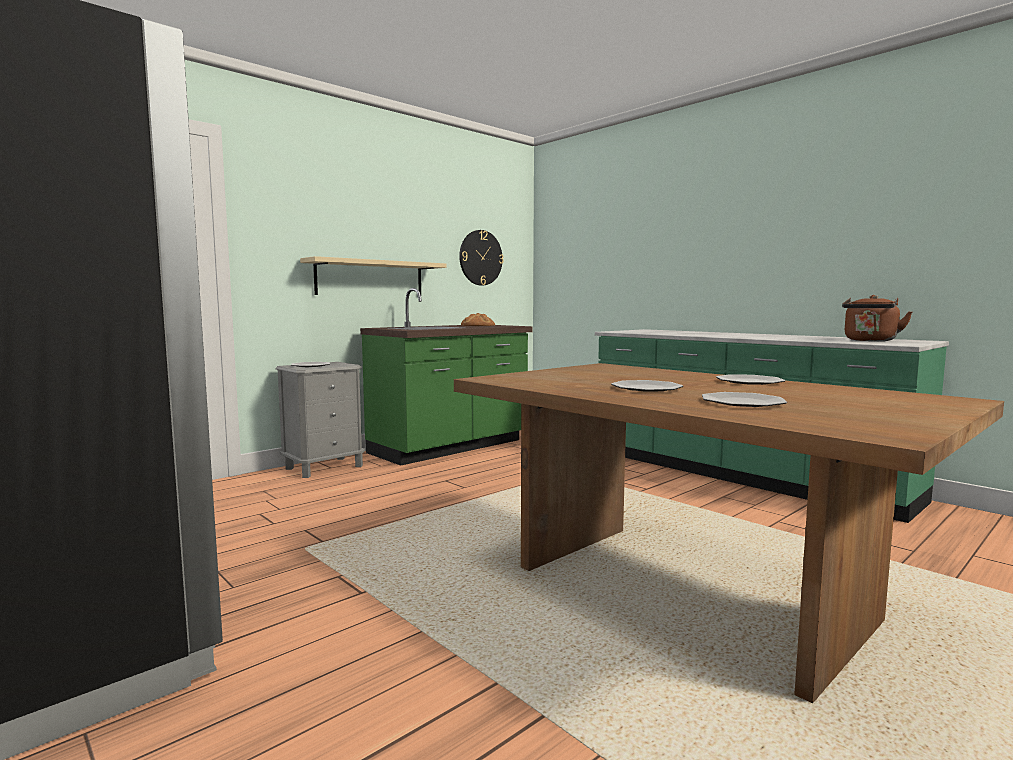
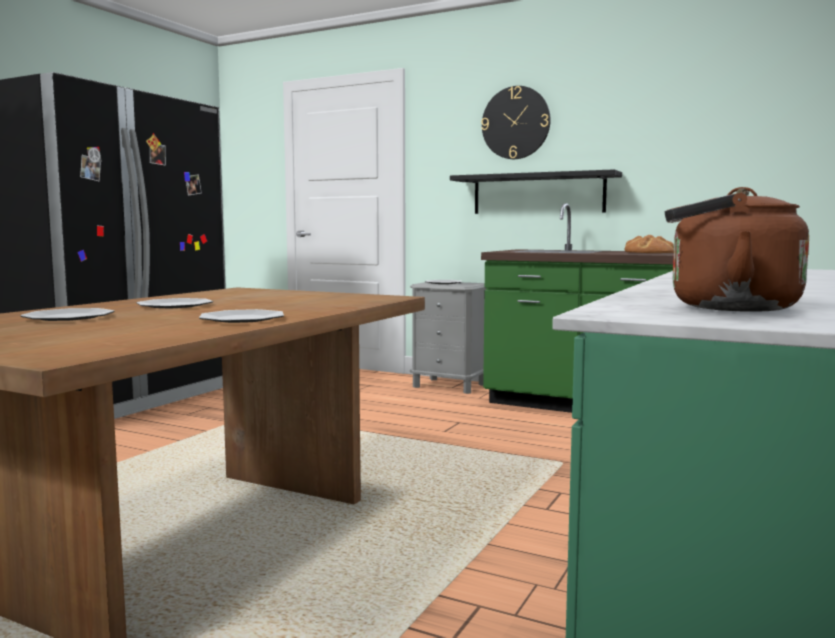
camera: 70 degrees right, 0 degrees up
(370, 278) = (538, 194): beige shelf -> black shelf
(480, 258) = (716, 154): wall clock -> wall clock (515, 123)

